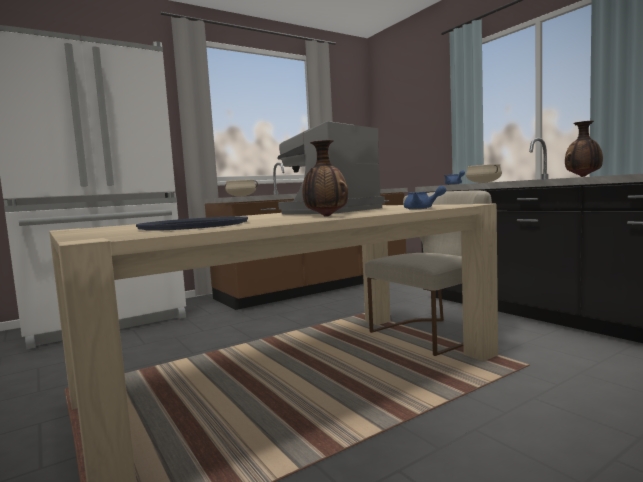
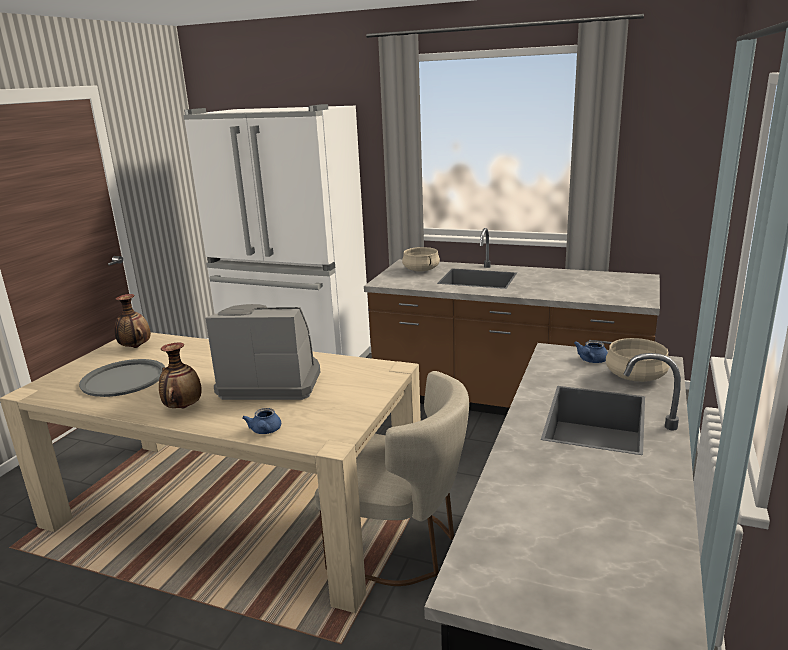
camera: 55 degrees right, 15 degrees up
(194, 225) = (123, 379): blue tray -> grey tray
(583, 176) = (527, 477): vase -> vase (135, 347)

